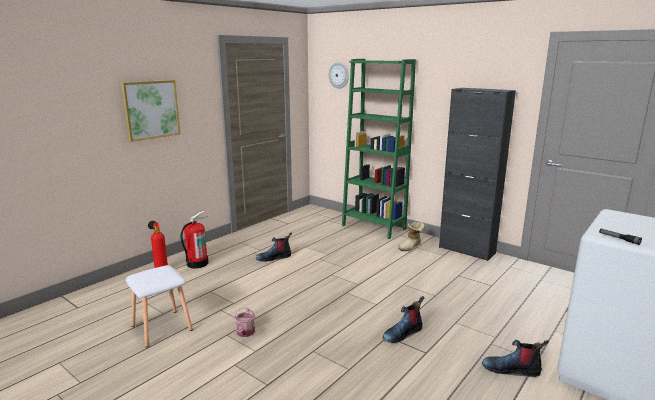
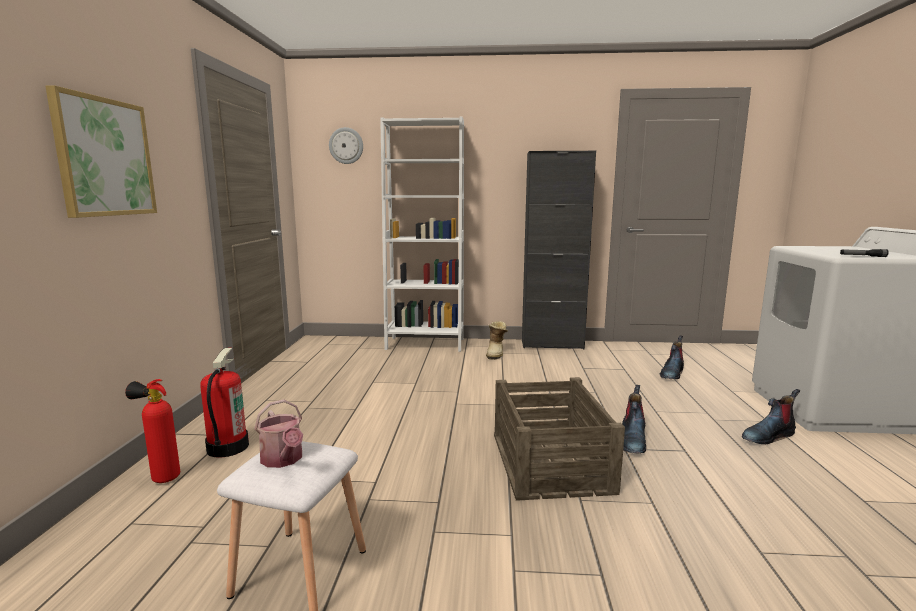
camera: 35 degrees left, 5 degrees down
(245, 333) = (458, 517): watering can -> watering can (283, 460)
(274, 257) = (348, 405): boot -> boot (672, 373)
(331, 326) = (550, 461): none -> crate
(373, 227) = (425, 344): green bookcase -> white bookcase

